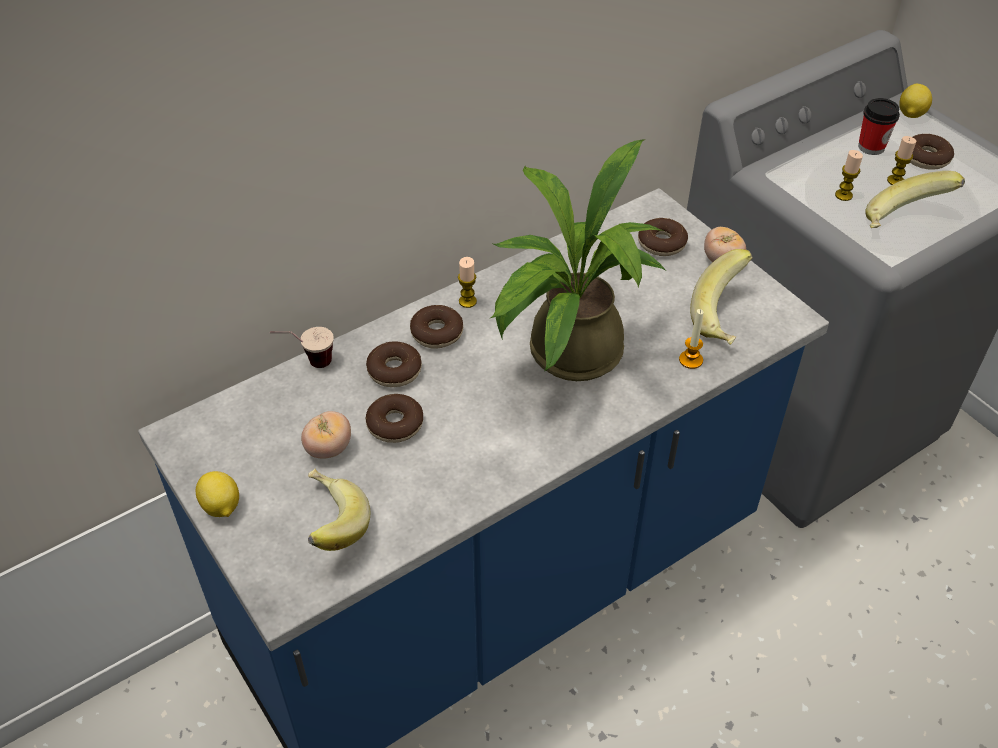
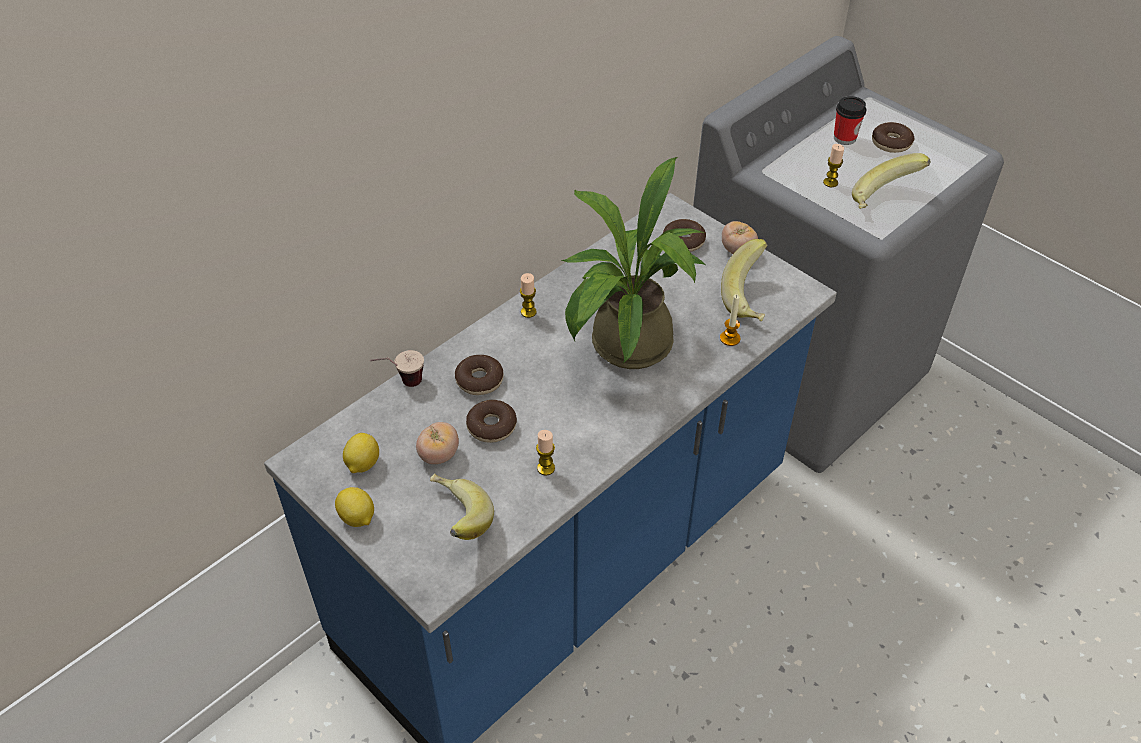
camera: 10 degrees left, 0 degrees up
(437, 333) = (508, 343): donut -> none
(895, 181) = (870, 165): candle -> candle (546, 468)
(910, 114) = (871, 106): lemon -> lemon (362, 464)

